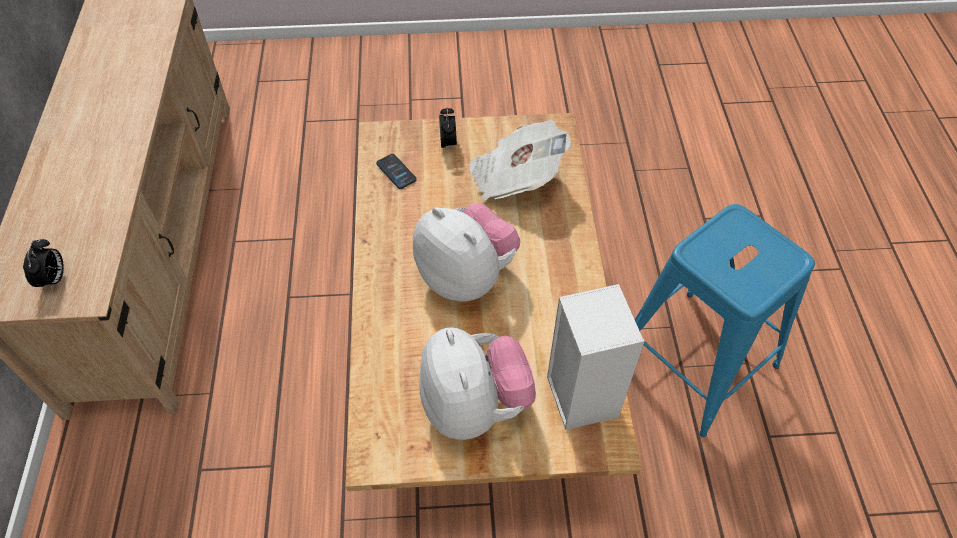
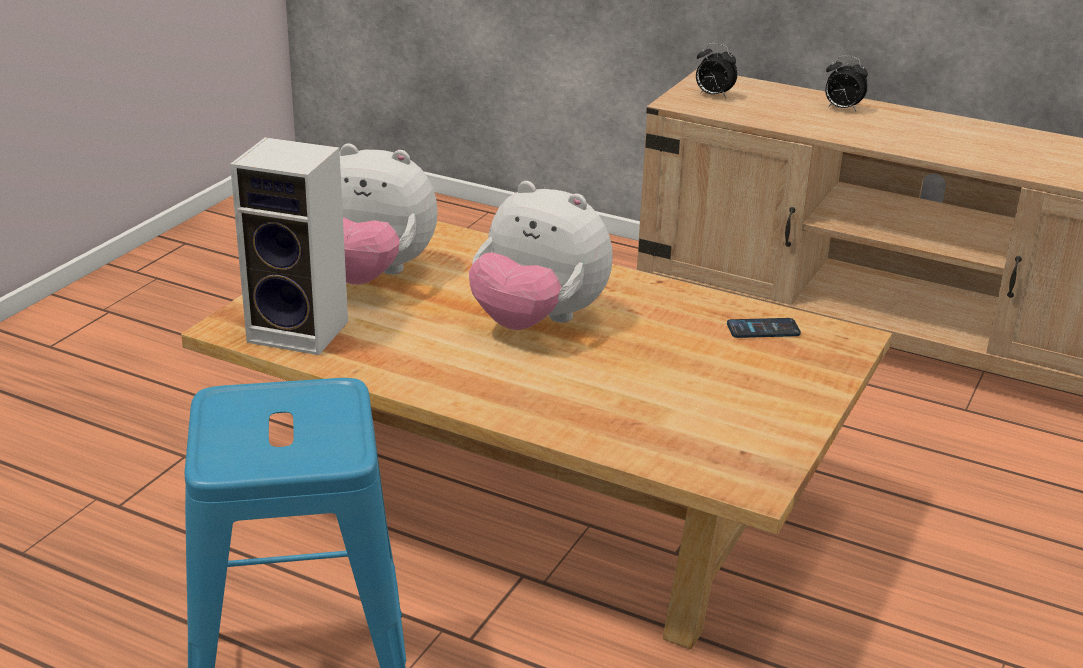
camera: 120 degrees right, 25 degrees down
(448, 143) = (790, 381): alarm clock -> alarm clock (841, 109)
(466, 276) = (537, 321): plush toy -> plush toy turned 45 degrees clockwise
(515, 177) = (671, 409): newspaper -> none

